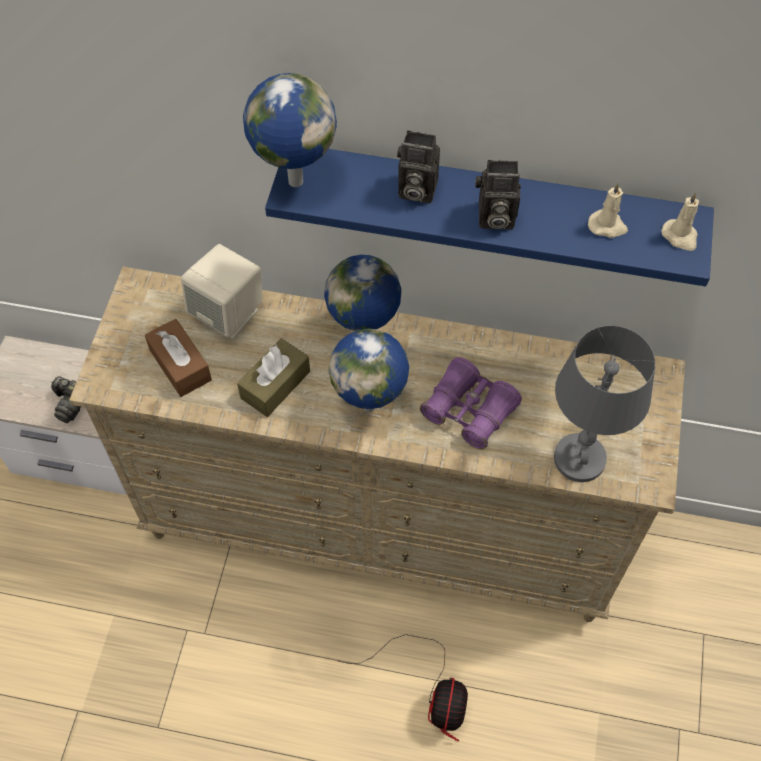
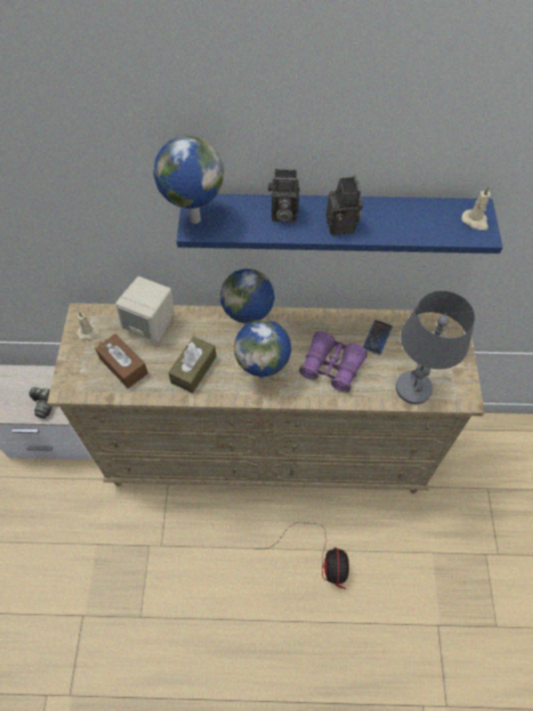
camera: 10 degrees left, 0 degrees up
(493, 218) = (343, 226): camera -> camera turned 90 degrees counterclockwise
(543, 379) = (377, 337): none -> phone
(607, 226) = (423, 221): beige candle -> beige candle (89, 332)

